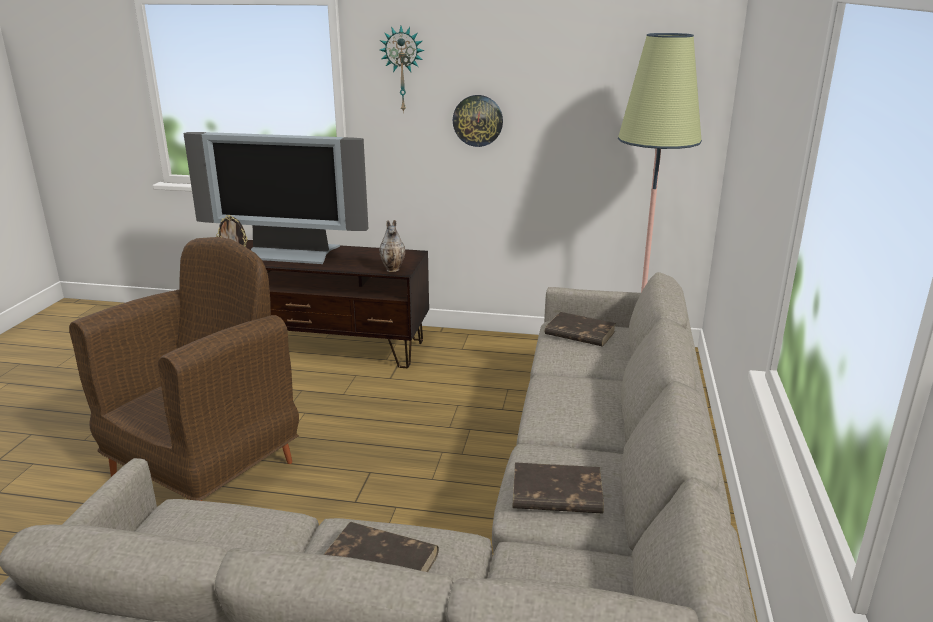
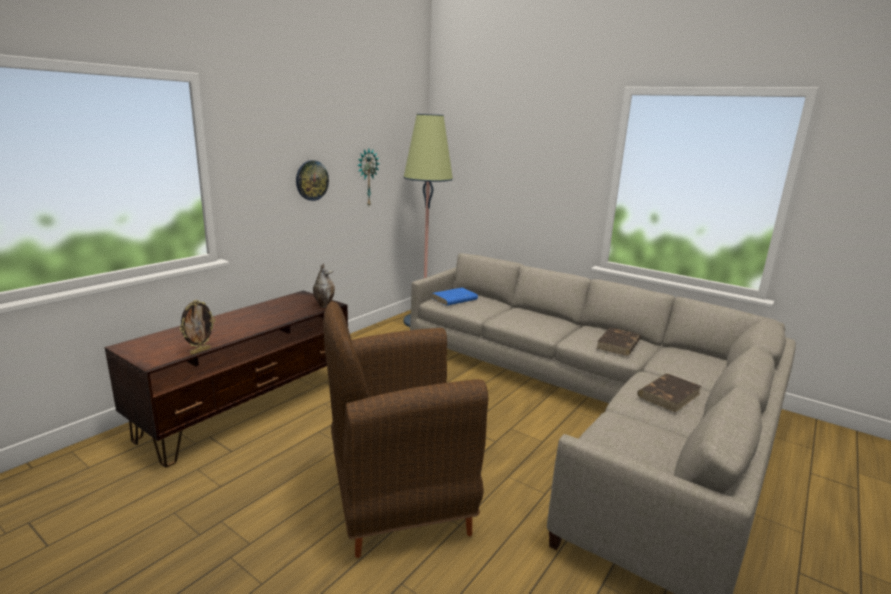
camera: 65 degrees left, 5 degrees down
(206, 468) = (397, 501): brown armchair -> brown armchair turned 75 degrees counterclockwise
(293, 255) = (225, 327): television -> none
(403, 69) = (258, 142): wall clock -> wall clock (367, 177)
(579, 333) = (454, 299): brown book -> blue book

